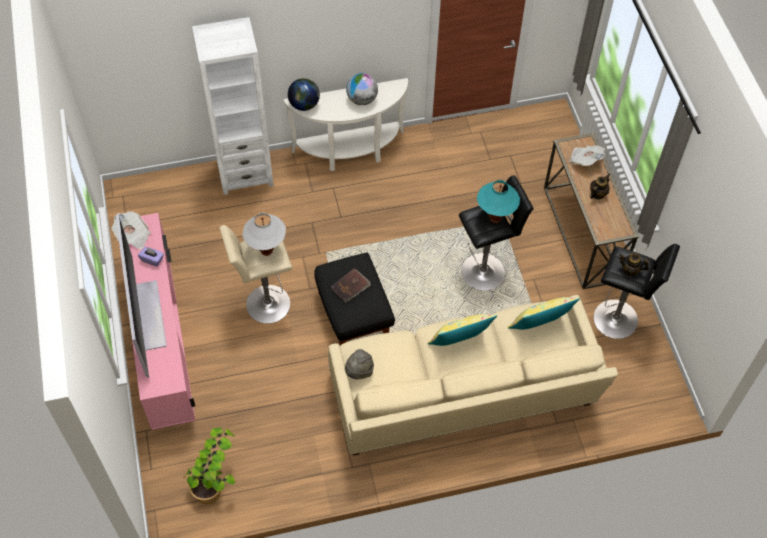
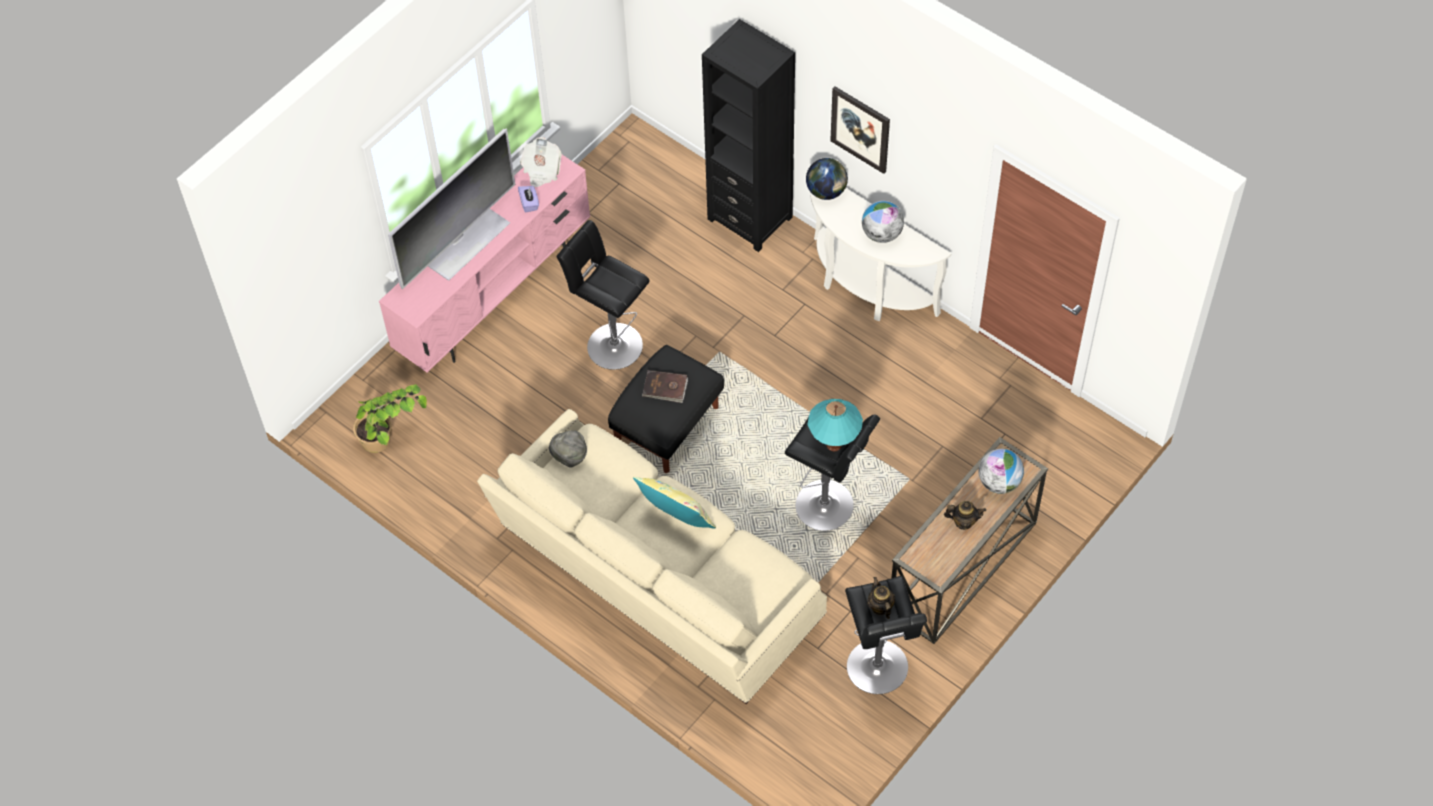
camera: 55 degrees right, 0 degrees up
(245, 173) = (750, 218): white bookcase -> black bookcase
(264, 305) = (611, 344): beige stool -> black stool
(266, 251) = (616, 282): white table lamp -> none
(315, 38) = (860, 129): none -> picture
(539, 327) = (758, 578): yellow pillow -> none
(584, 160) = (999, 482): newspaper -> globe

